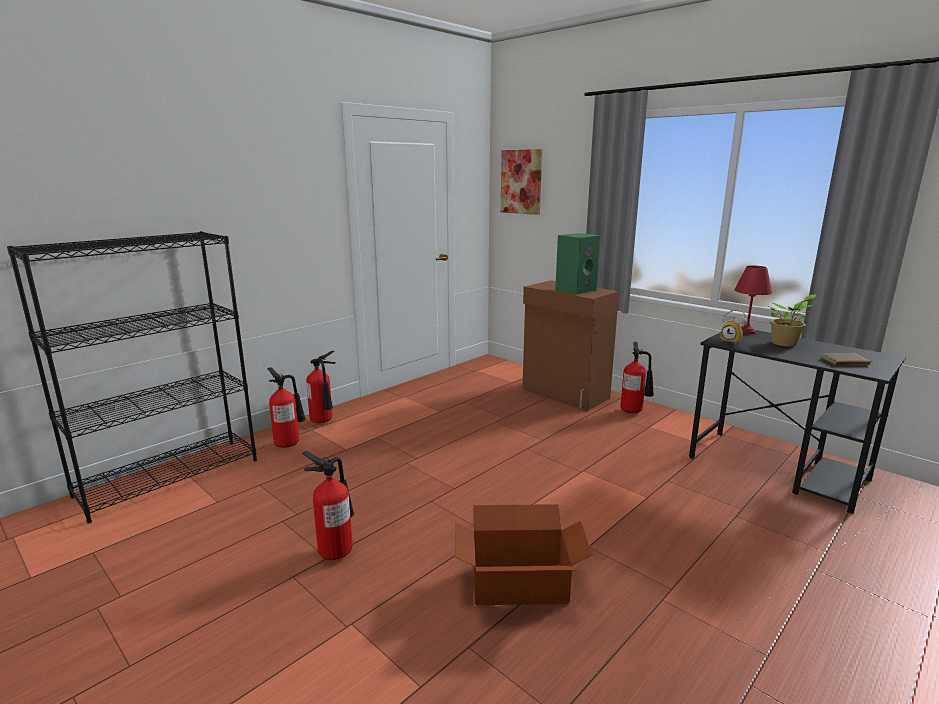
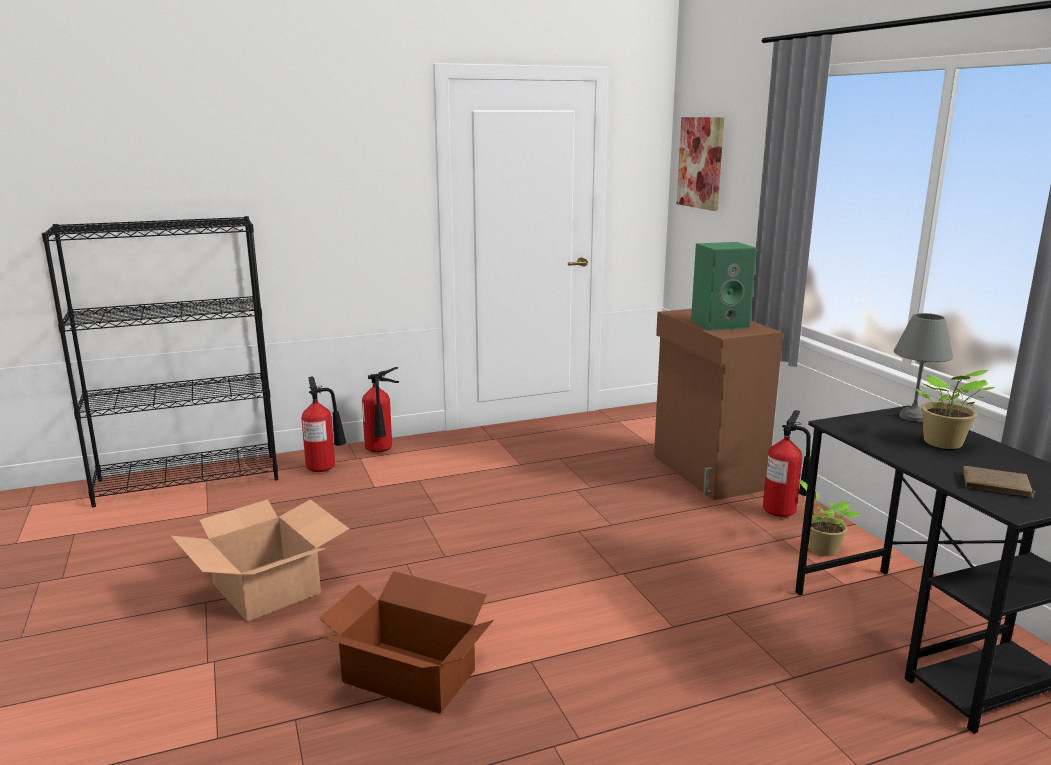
camera: 25 degrees right, 0 degrees up
(337, 549) = (267, 588): fire extinguisher -> cardboard box
(674, 428) = (820, 549): none -> potted plant
(732, 341) = (860, 427): alarm clock -> none
(746, 331) = (913, 416): red table lamp -> grey table lamp

